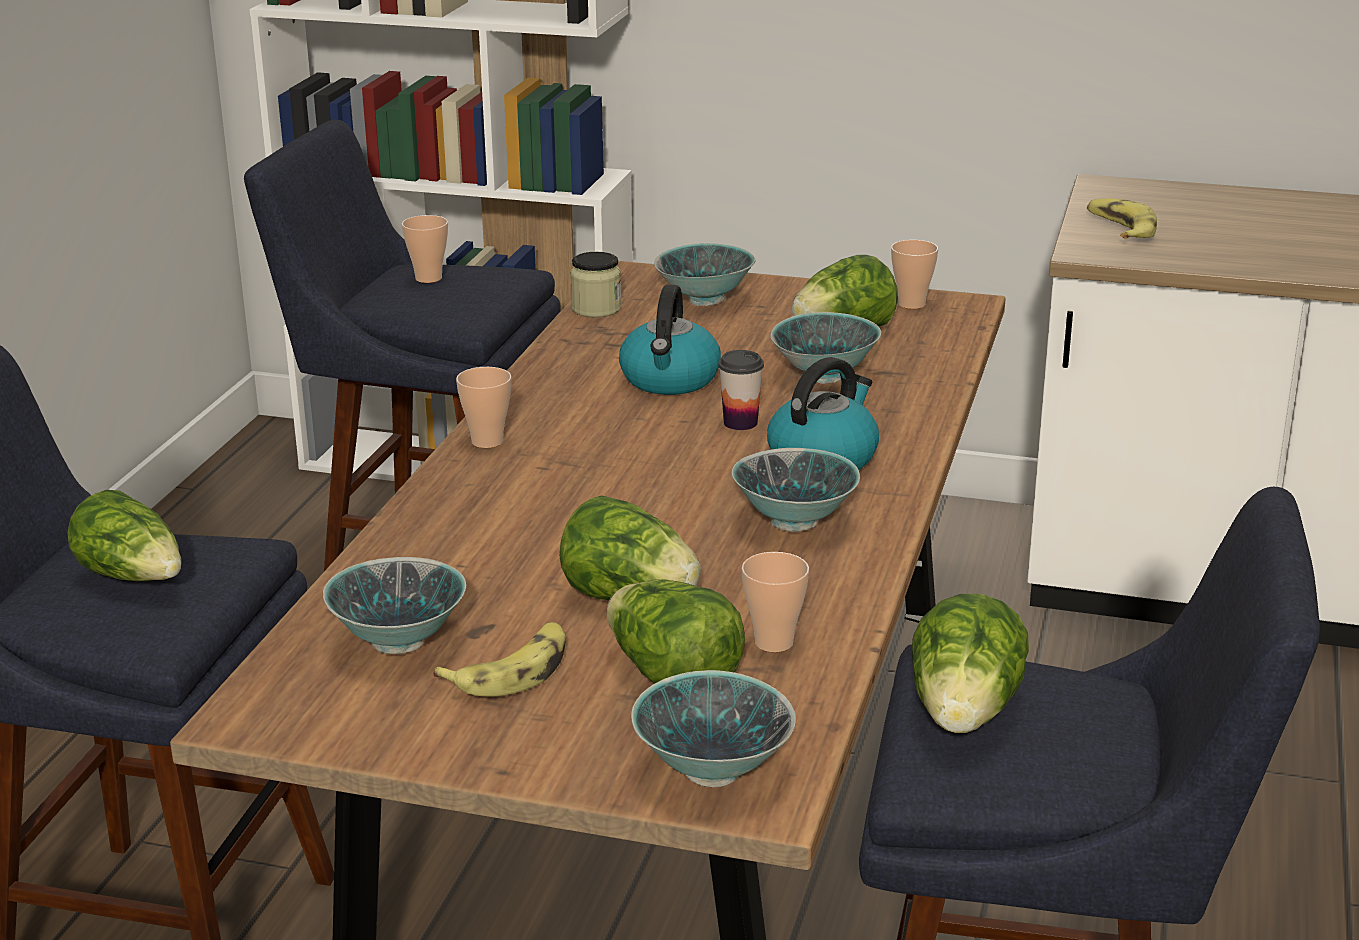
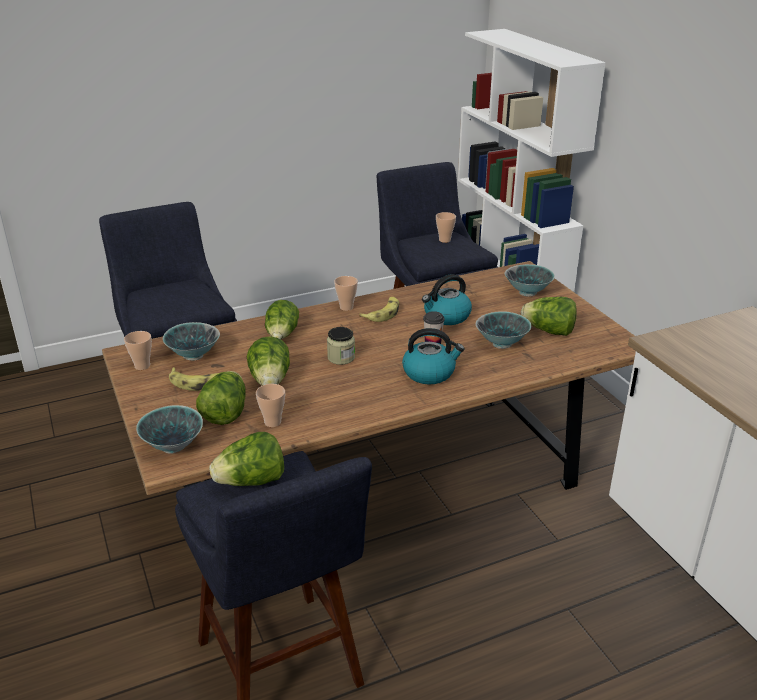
camera: 50 degrees right, 5 degrees up
(134, 576) = (174, 297): lettuce -> lettuce (282, 335)
(596, 309) = (482, 278): jar -> jar (341, 358)
(795, 523) = (367, 389): bowl -> none
(911, 304) = (604, 333): cup -> cup (142, 366)
(1119, 229) = (699, 339): banana -> banana (382, 313)

